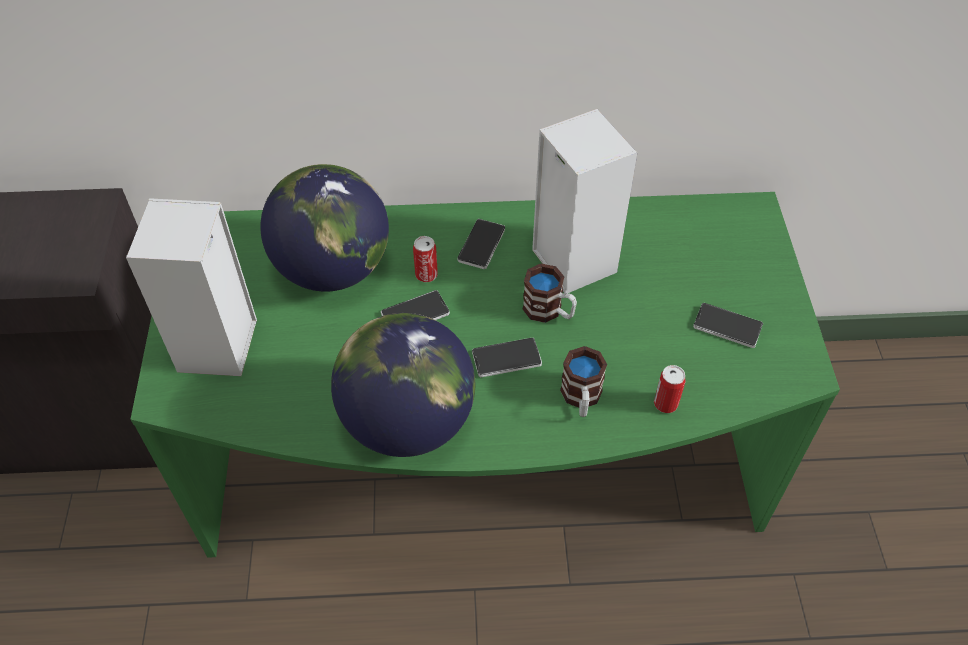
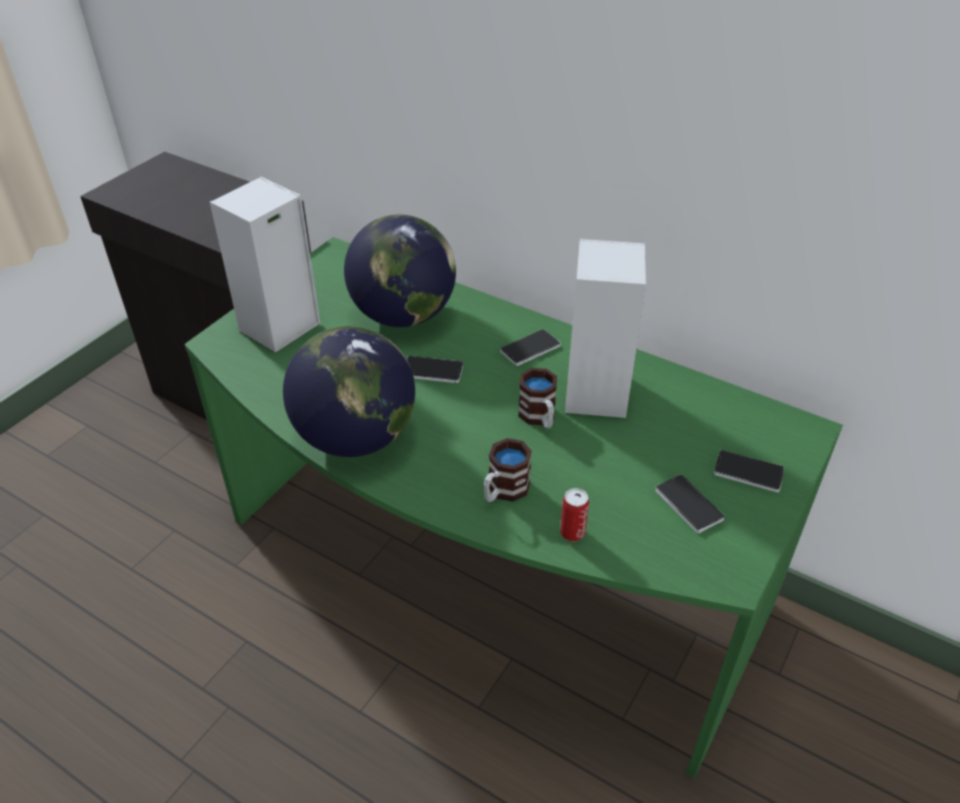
camera: 35 degrees right, 10 degrees down
(426, 275) = (467, 349): can -> none
(506, 358) = (471, 433): phone -> phone (748, 472)

